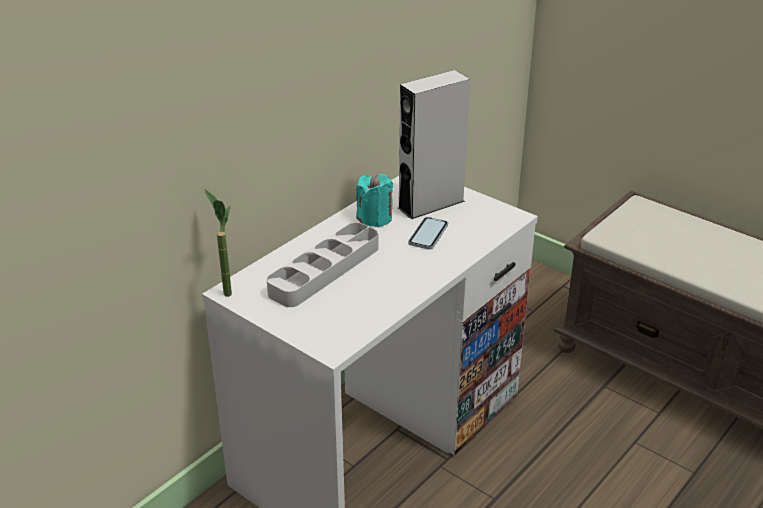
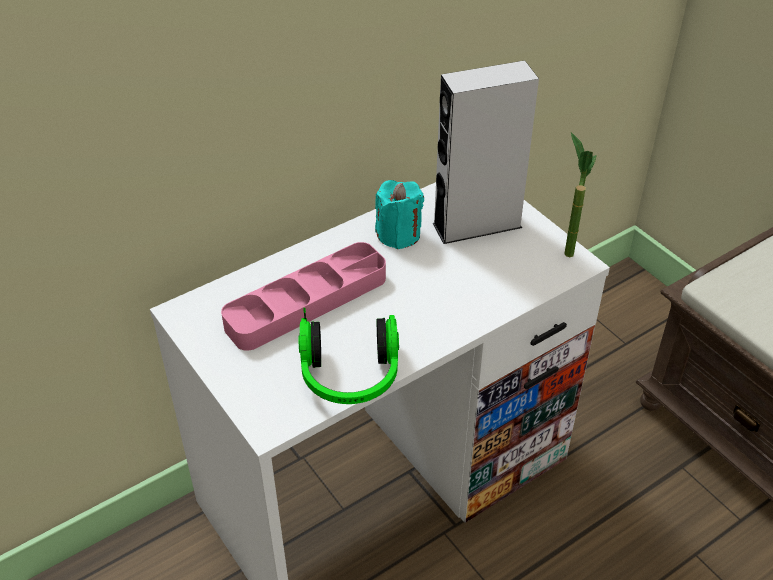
camera: 15 degrees right, 10 degrees up
(225, 289) = (179, 308): potted plant -> potted plant (566, 247)
(324, 270) = (306, 302): grey tray -> pink tray
(380, 311) = (350, 378): none -> headphones
(428, 235) = (455, 272): phone -> none

